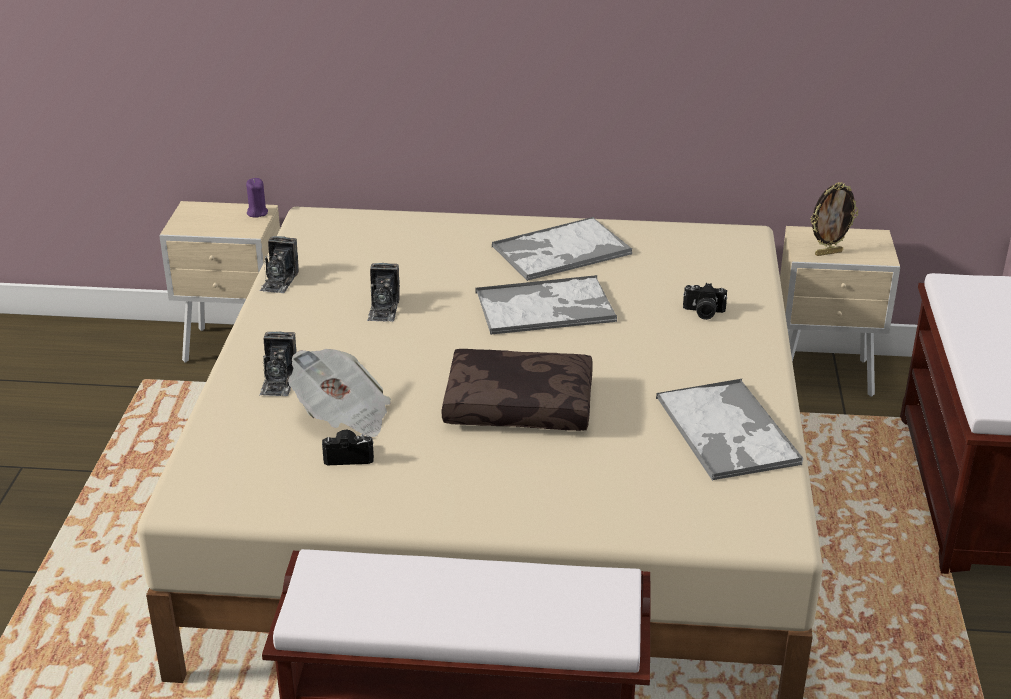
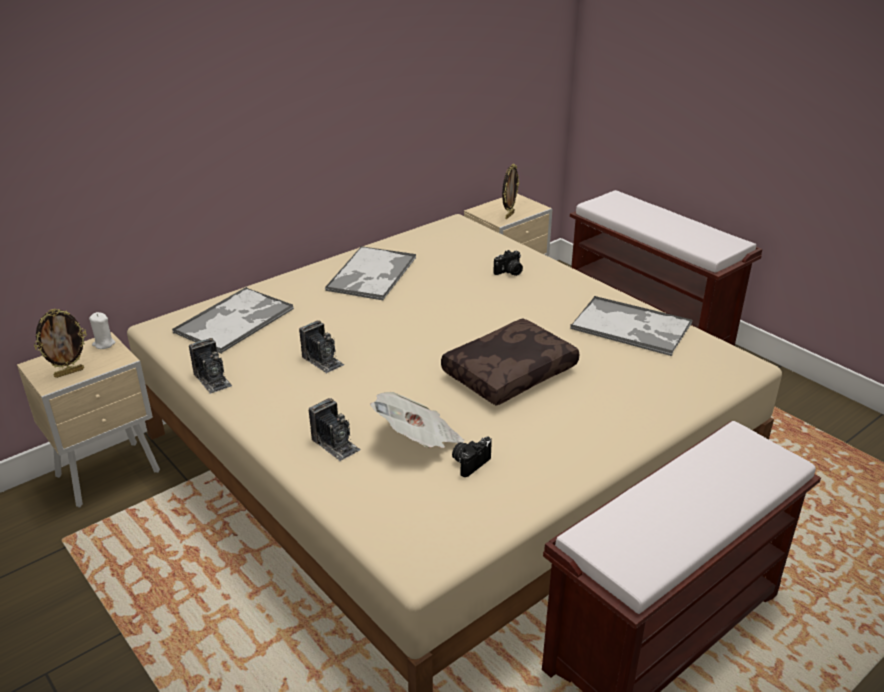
camera: 45 degrees left, 0 degrees up
(202, 224) = (69, 372): none -> picture frame
(257, 213) = (104, 344): purple candle -> white candle
(546, 307) = (422, 310): tray -> tray (235, 320)

